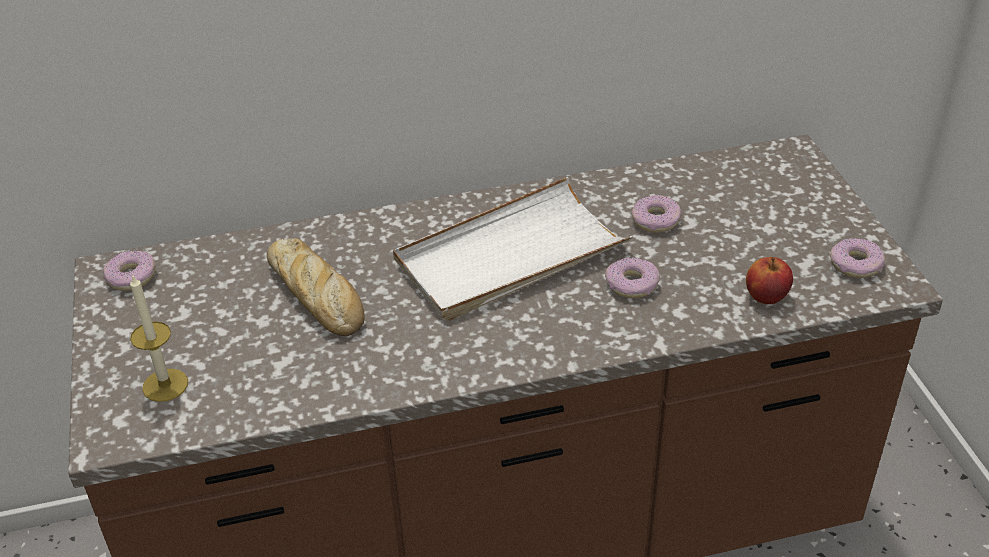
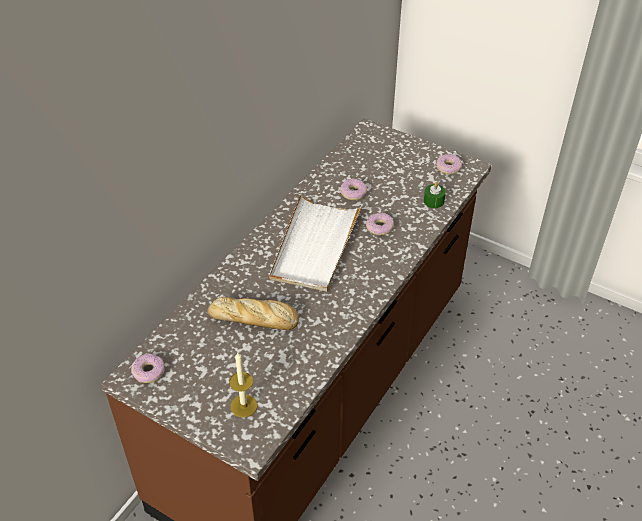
camera: 45 degrees left, 5 degrees up
(766, 297) = (433, 201): apple -> green candle

